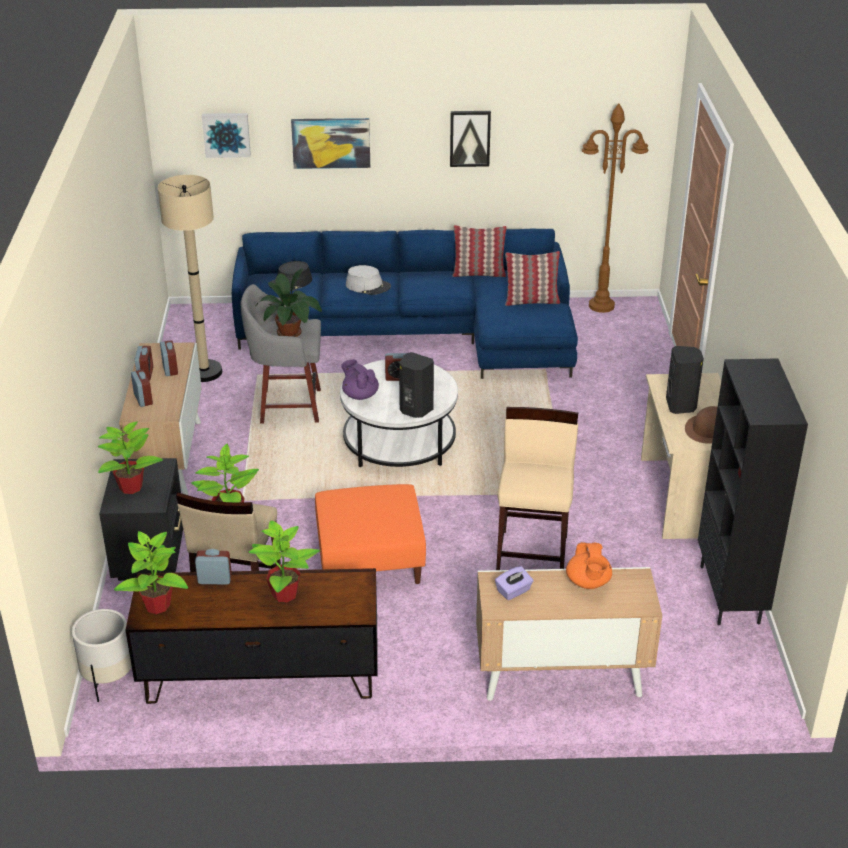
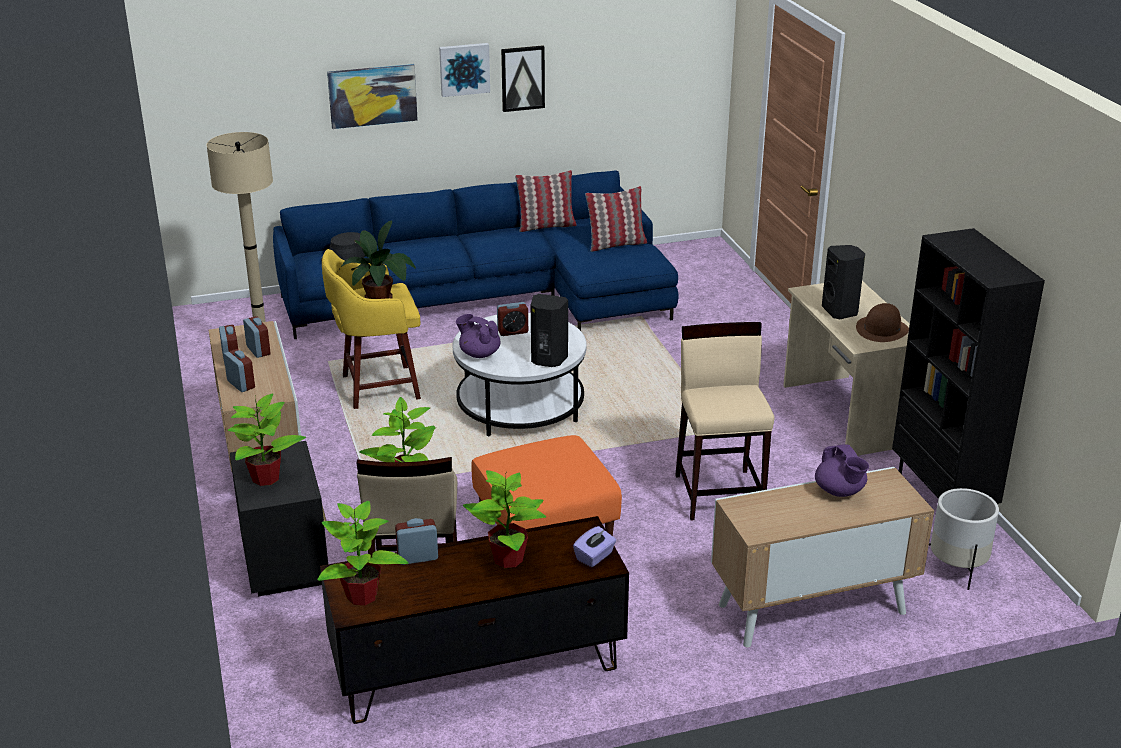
camera: 15 degrees left, 5 degrees down
(108, 679) = (295, 706): white planter -> white planter (956, 569)
(226, 134) = (254, 95): picture -> picture (464, 69)
(287, 406) = (377, 388): grey stool -> yellow stool
(368, 286) = (433, 250): grey hat -> none
(513, 591) = (766, 512): purple tissue box -> purple tissue box (594, 557)
(588, 582) = (840, 491): orange teapot -> purple teapot
(601, 306) = (669, 251): brown floor lamp -> none

